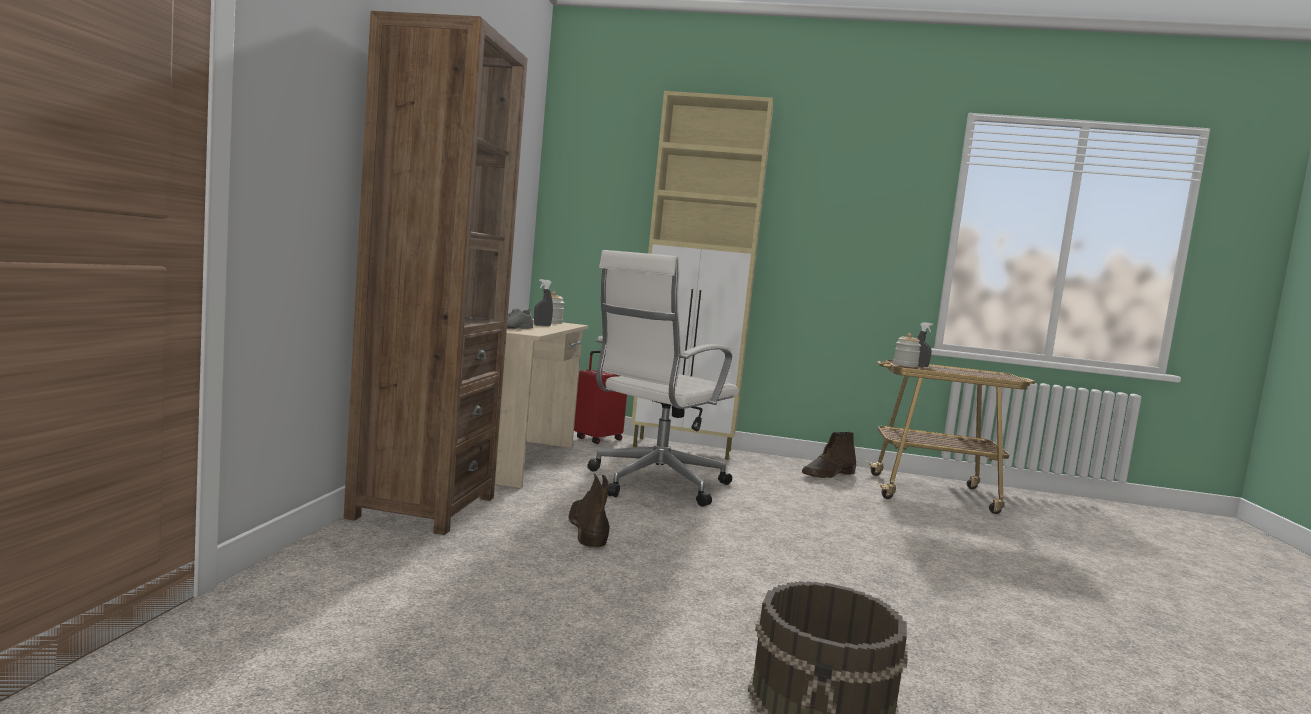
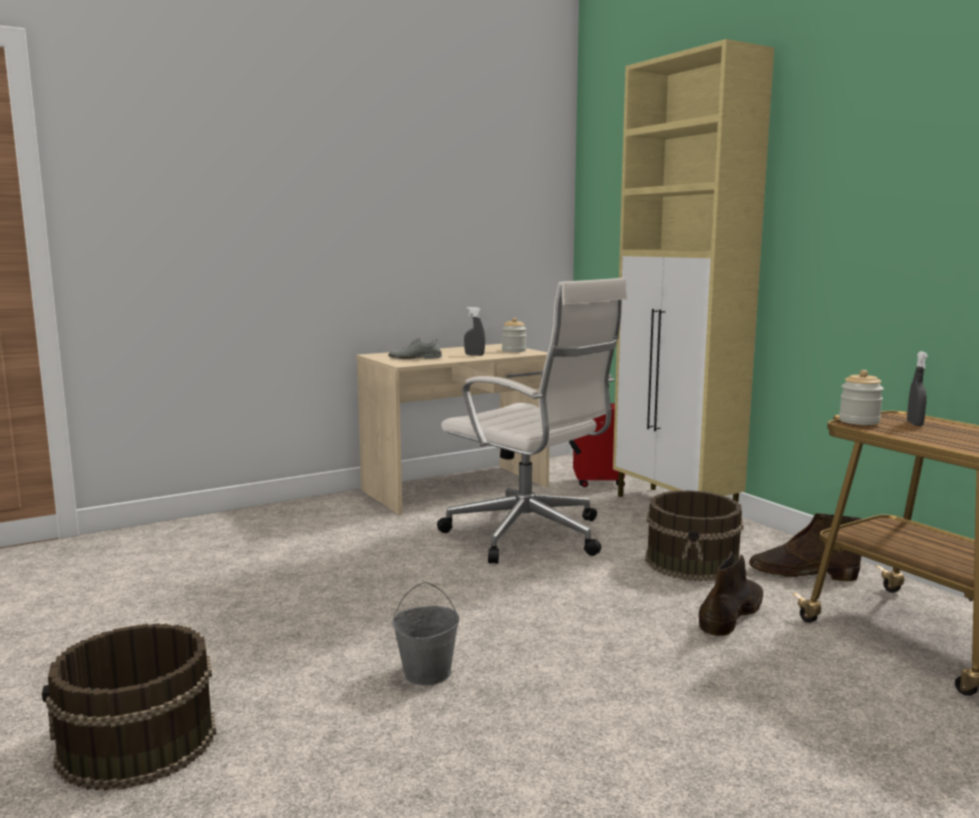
camera: 50 degrees right, 5 degrees up
(423, 507) = (291, 514): brown bookcase -> none
(587, 529) = (355, 559): brown boot -> brown boot (731, 613)
(654, 484) = (530, 536): white office chair -> white office chair turned 135 degrees counterclockwise
(773, 480) = (693, 562): none -> brown bucket
(831, 583) = (428, 673): none -> grey bucket

